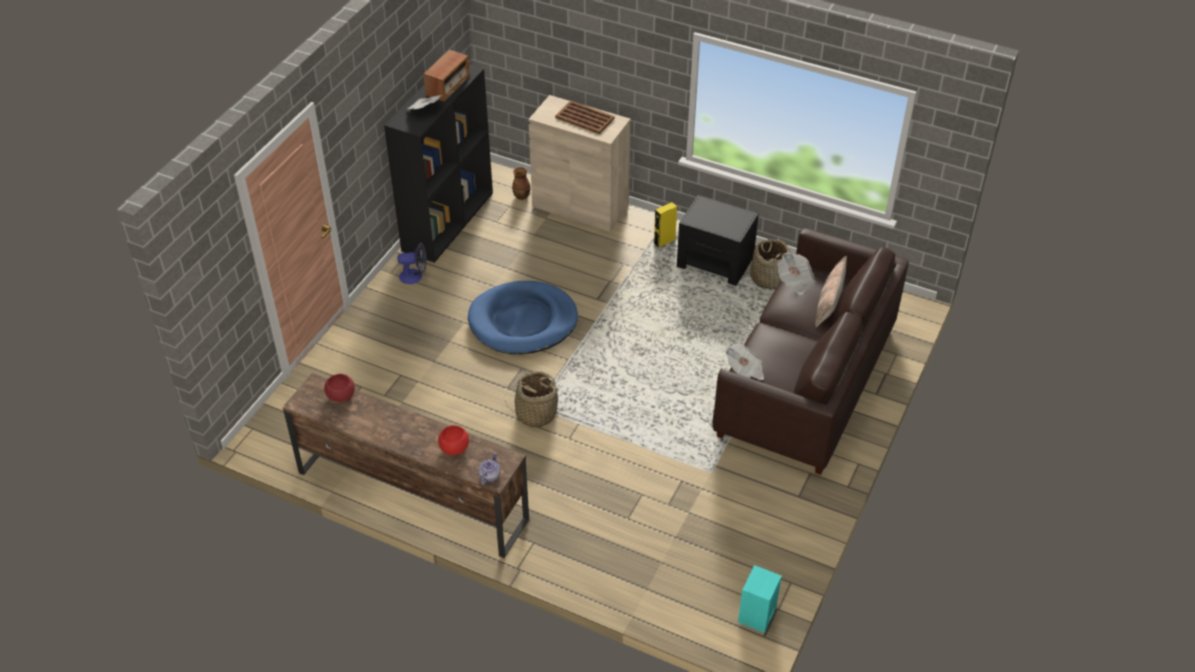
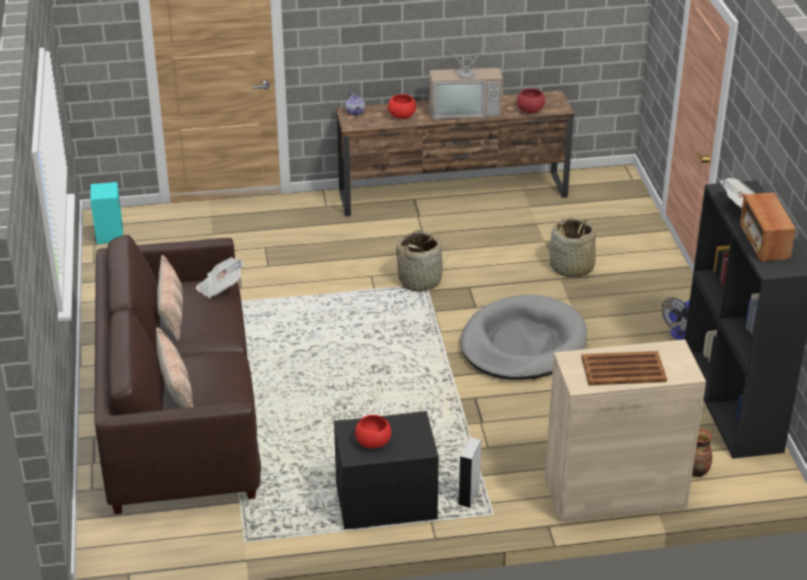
camera: 145 degrees right, 10 degrees down
(392, 426) = (465, 110): none -> television
(523, 321) = (522, 344): blue dog bed -> grey dog bed
(664, 242) = (469, 496): yellow speaker -> grey speaker
(728, 218) = (373, 442): none -> red bowl
(769, 278) = (304, 511): basket -> basket (571, 267)
(794, 281) = (230, 390): newspaper -> none
(795, 367) = (171, 313): none -> pillow

